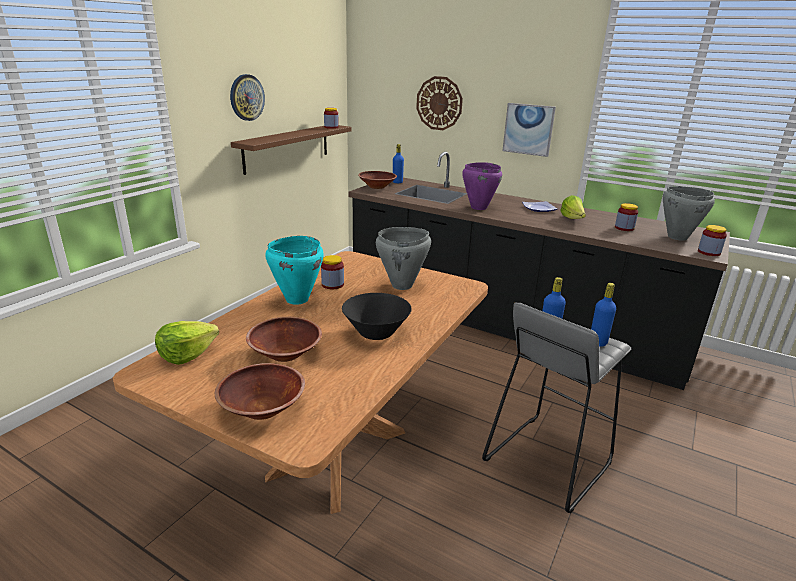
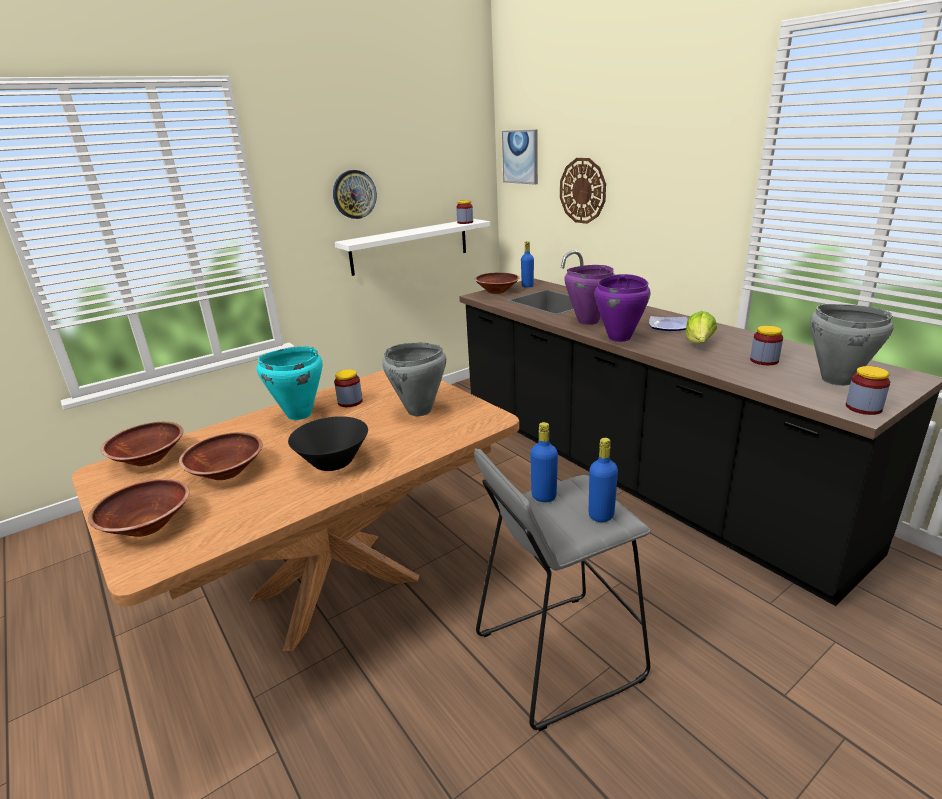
camera: 25 degrees right, 0 degrees up
(187, 354) = (149, 458): lettuce -> brown bowl
(287, 148) = (410, 246): brown shelf -> white shelf
(515, 218) = (620, 338): none -> purple cooking pot
(528, 129) = (679, 221): picture -> picture (520, 157)

